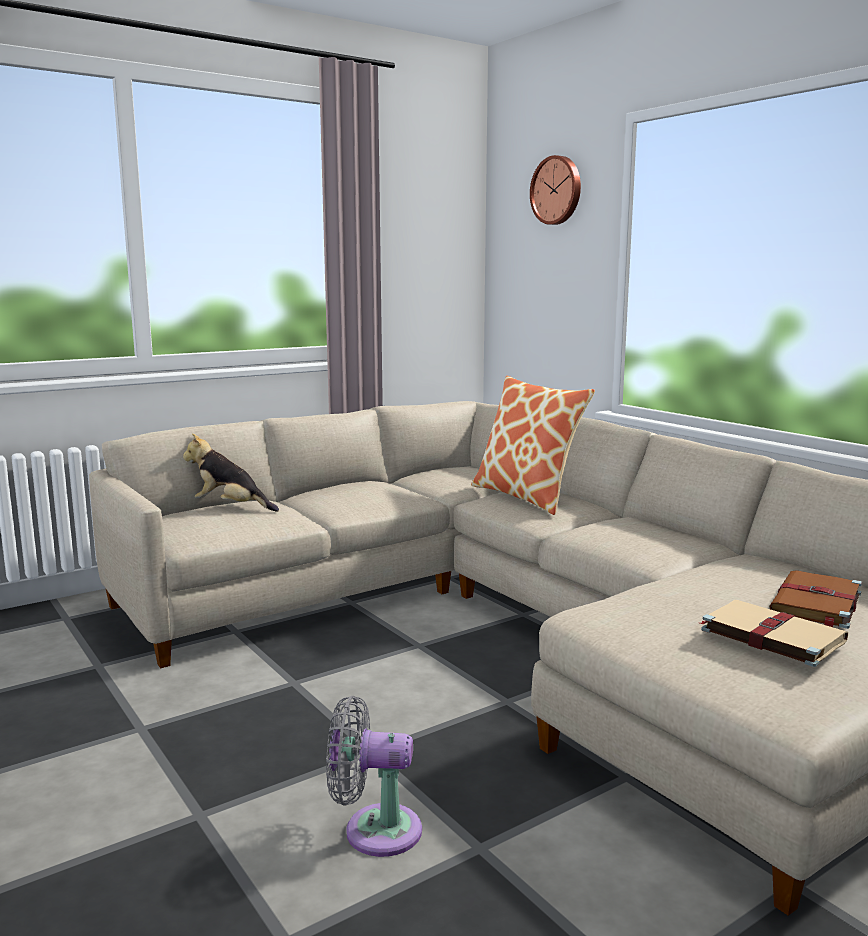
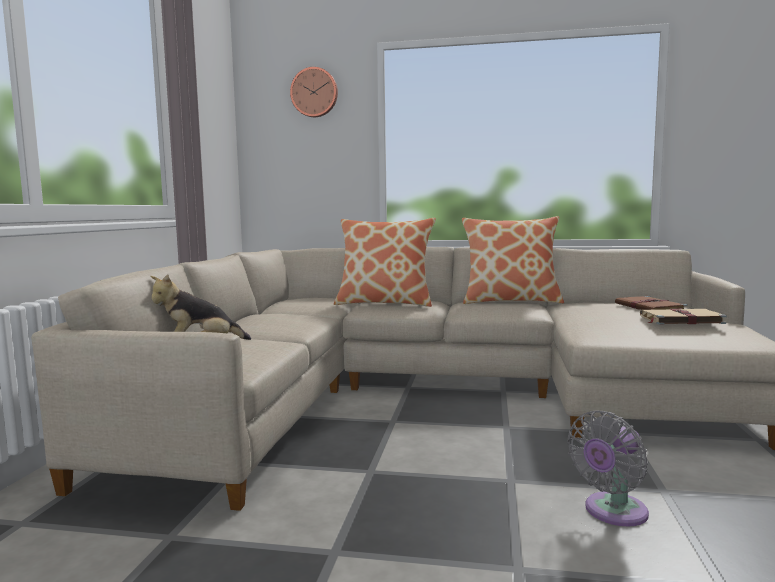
camera: 45 degrees left, 5 degrees down
(687, 533) = (511, 301): none -> pillow

